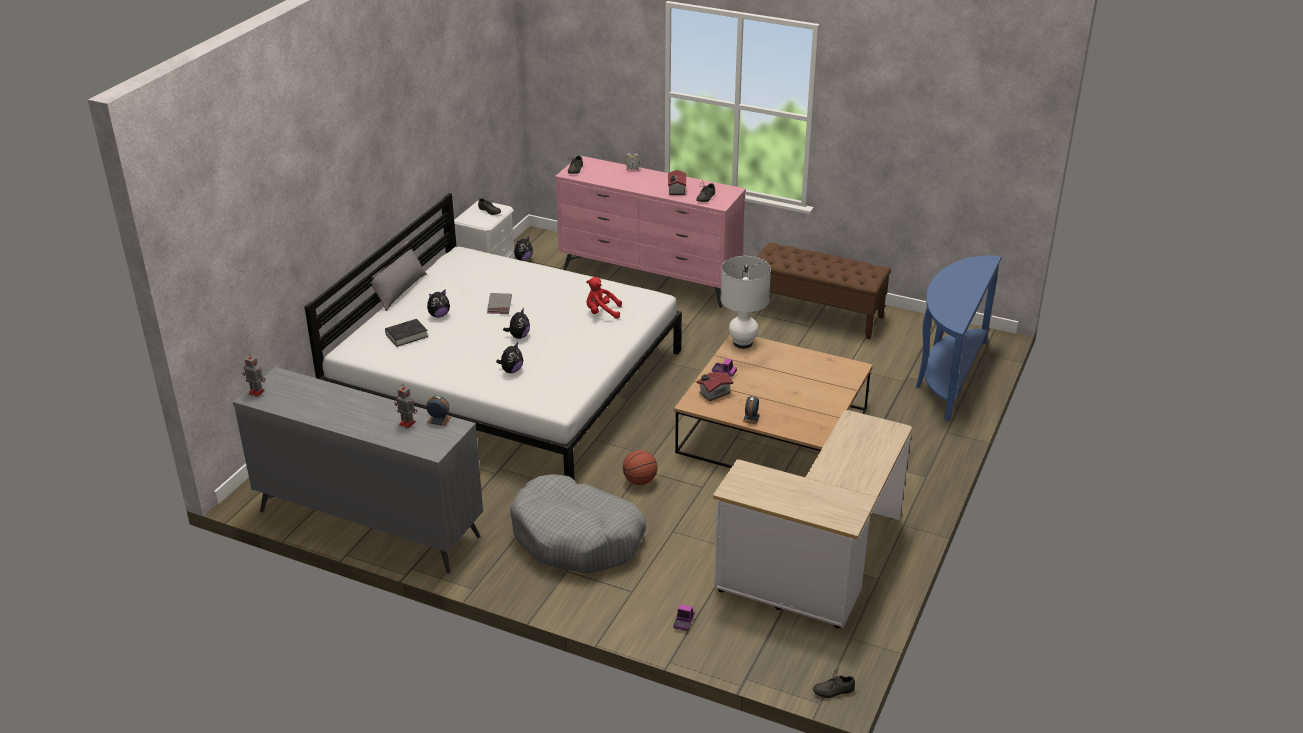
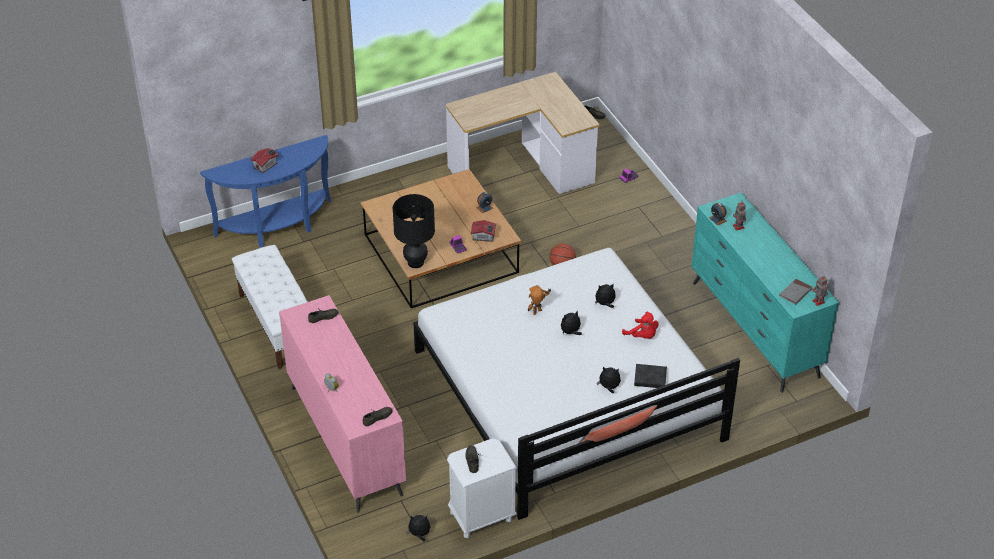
camera: 140 degrees left, 10 degrees up
(368, 523) = (754, 330): grey dresser -> turquoise dresser
(499, 305) = (556, 369): grey book -> grey book (795, 293)
(566, 337) = (538, 313): none -> toy robot
(577, 538) = (637, 251): grey dog bed -> none
(601, 312) = (490, 321): red plush toy -> red plush toy (642, 336)
(676, 190) = (332, 341): toy house -> toy house (266, 165)
(742, 343) = (415, 262): white table lamp -> black table lamp
(817, 314) = (278, 324): brown bench -> white bench

